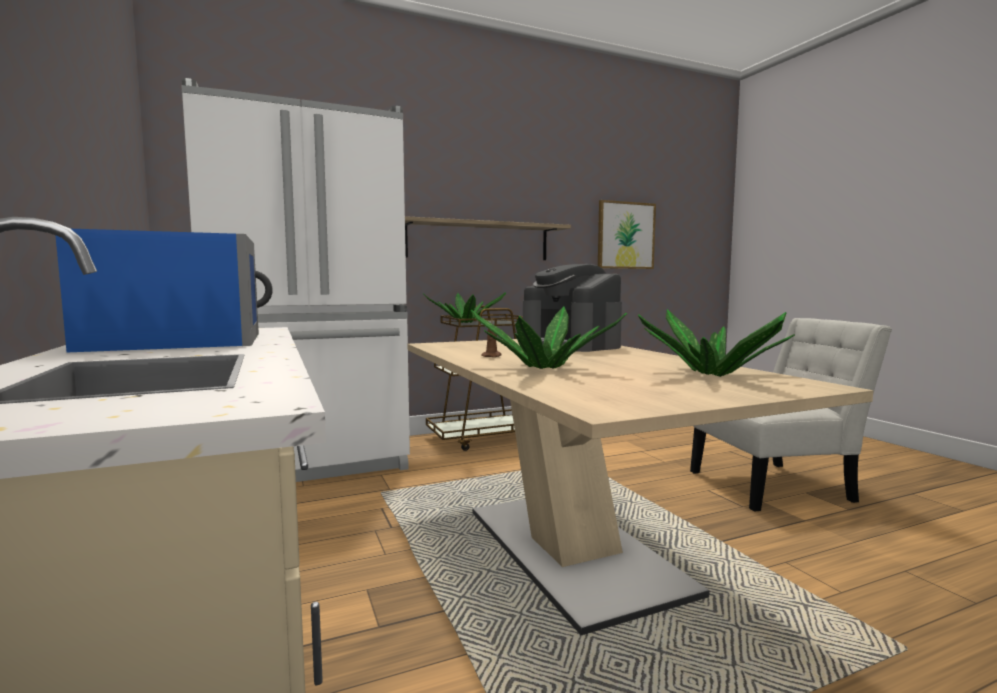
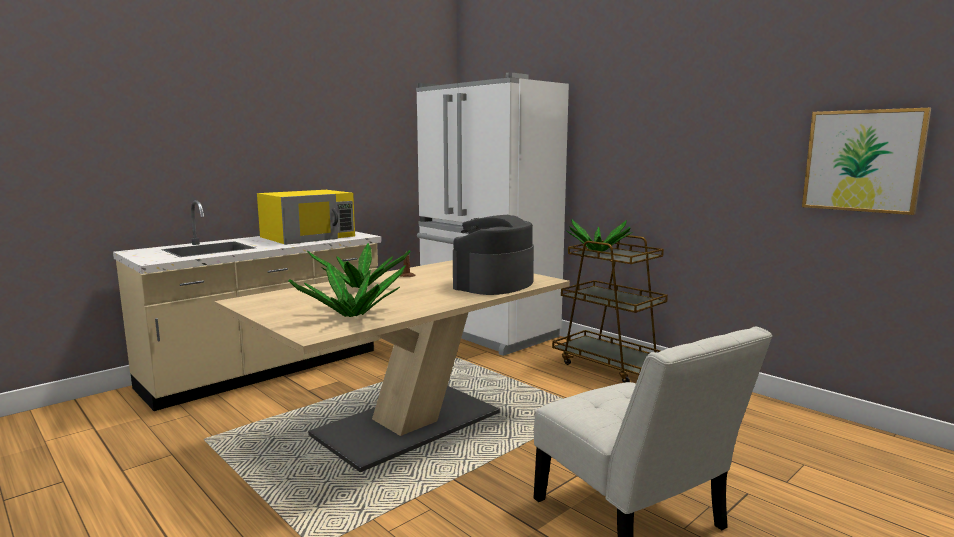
camera: 70 degrees right, 5 degrees up
(181, 339) = (308, 236): blue microwave -> yellow microwave
(478, 241) = (648, 169): shelf -> none

